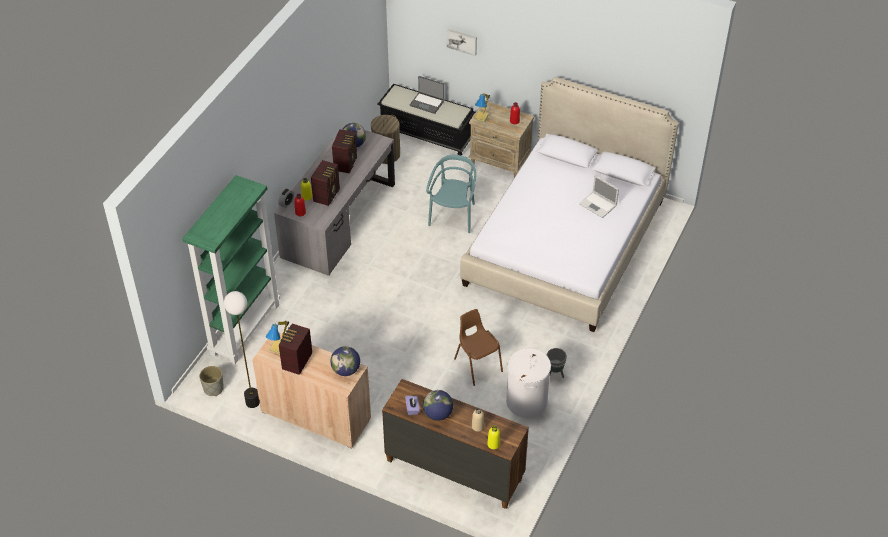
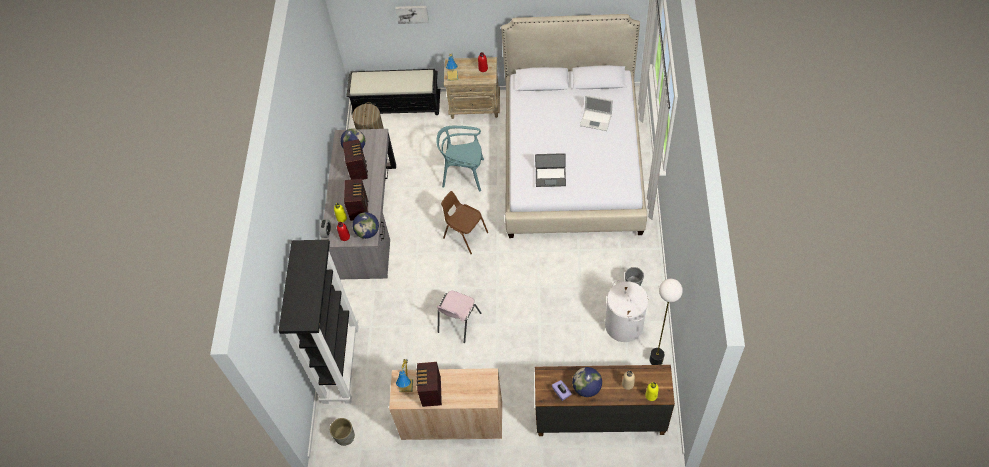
camera: 20 degrees left, 10 degrees up
(245, 328) = (340, 363): green bookcase -> black bookcase
(252, 402) = (388, 434): floor lamp -> floor lamp (656, 360)
(346, 370) = (481, 381): globe -> globe (367, 232)
(371, 338) = (458, 323): none -> pink chair
(427, 103) = (391, 79): laptop -> laptop (550, 176)
(453, 216) = (464, 174): turquoise chair -> turquoise chair turned 75 degrees counterclockwise
(477, 365) = (564, 308): brown chair -> brown chair (465, 235)

